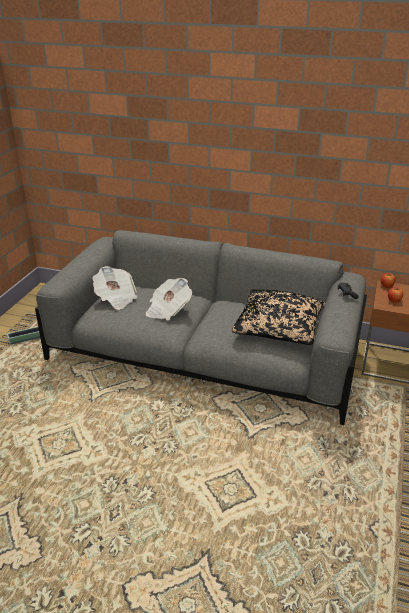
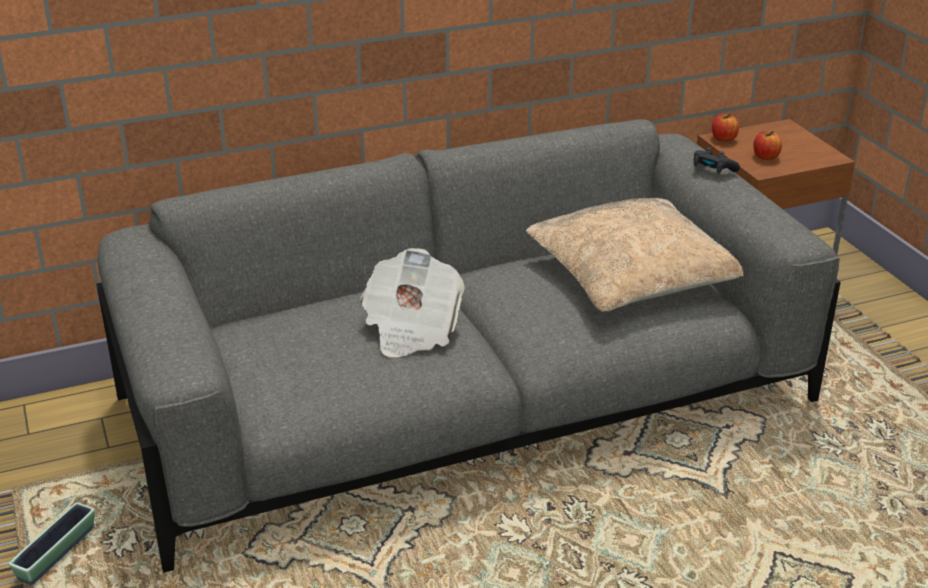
camera: 40 degrees left, 0 degrees up
(116, 298) = (274, 352): newspaper -> none
(279, 327) = (633, 274): black pillow -> beige pillow

